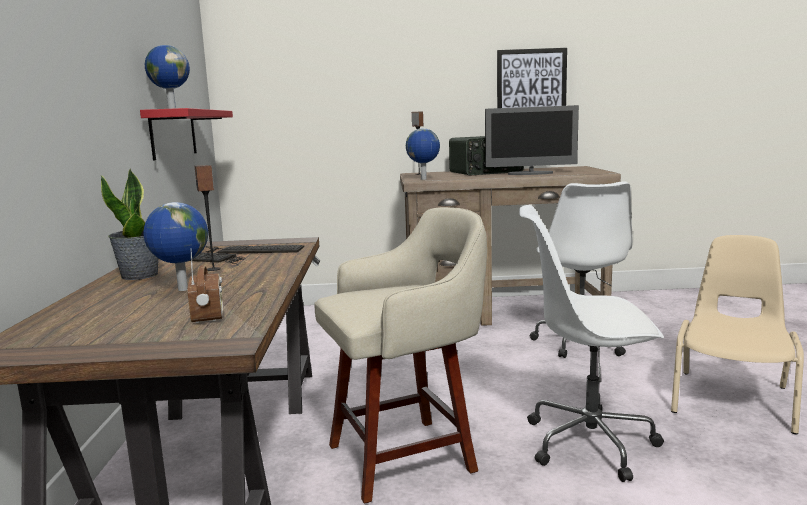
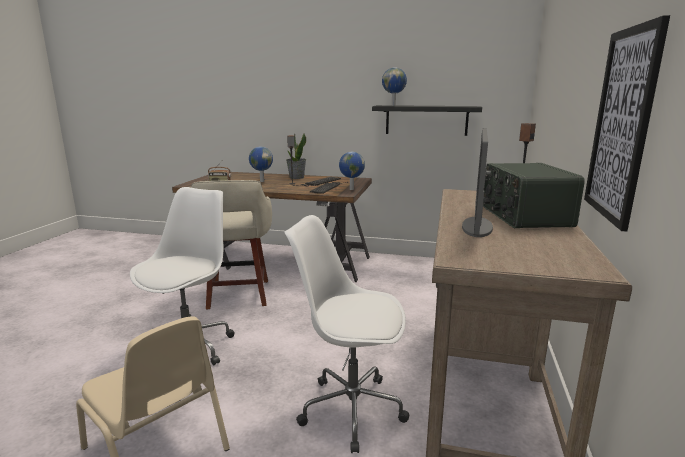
camera: 105 degrees right, 5 degrees up
(173, 134) = (426, 120): red shelf -> black shelf
(423, 179) = (456, 193): globe -> globe (351, 189)

